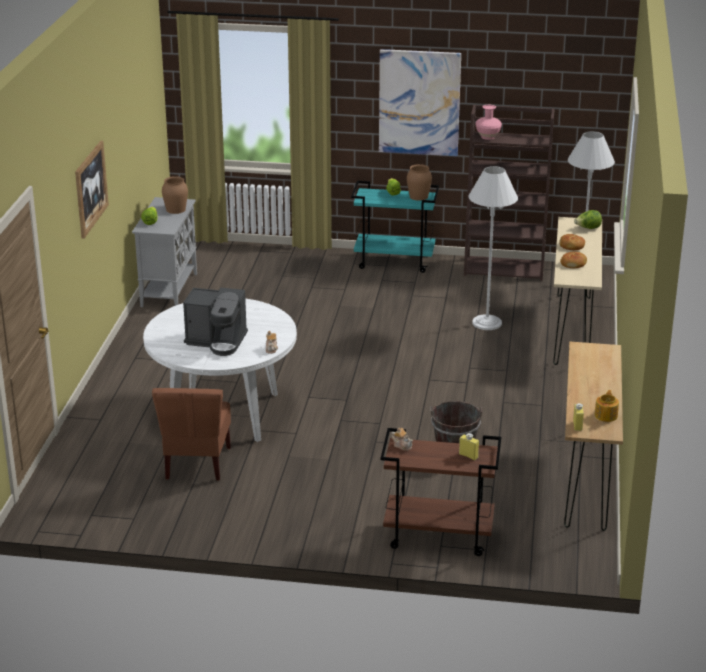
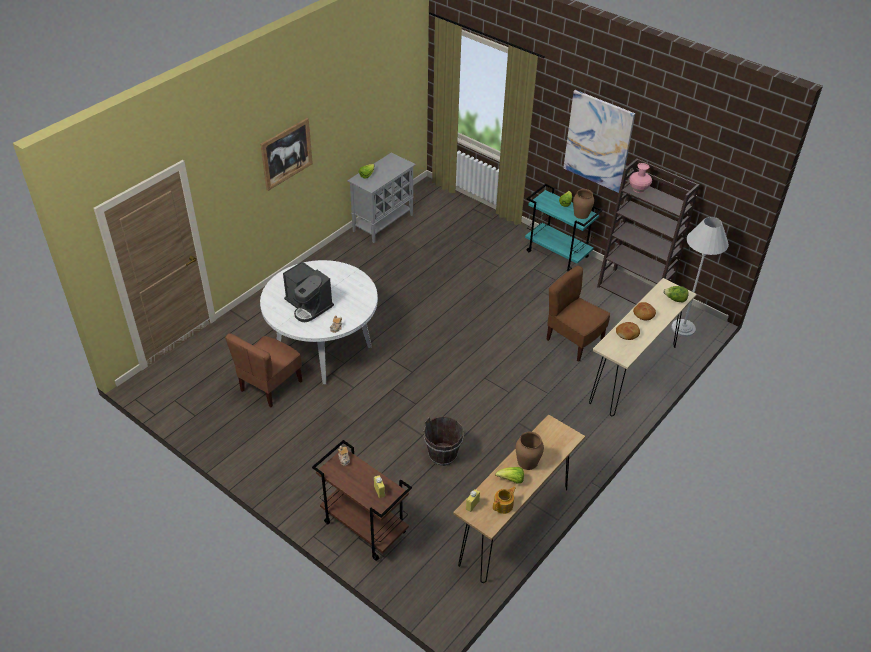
camera: 30 degrees right, 15 degrees up
(175, 209) = (393, 169): brown vase -> brown vase (527, 461)
(487, 323) = (573, 340): white floor lamp -> brown chair
(592, 396) = (511, 480): none -> lettuce

